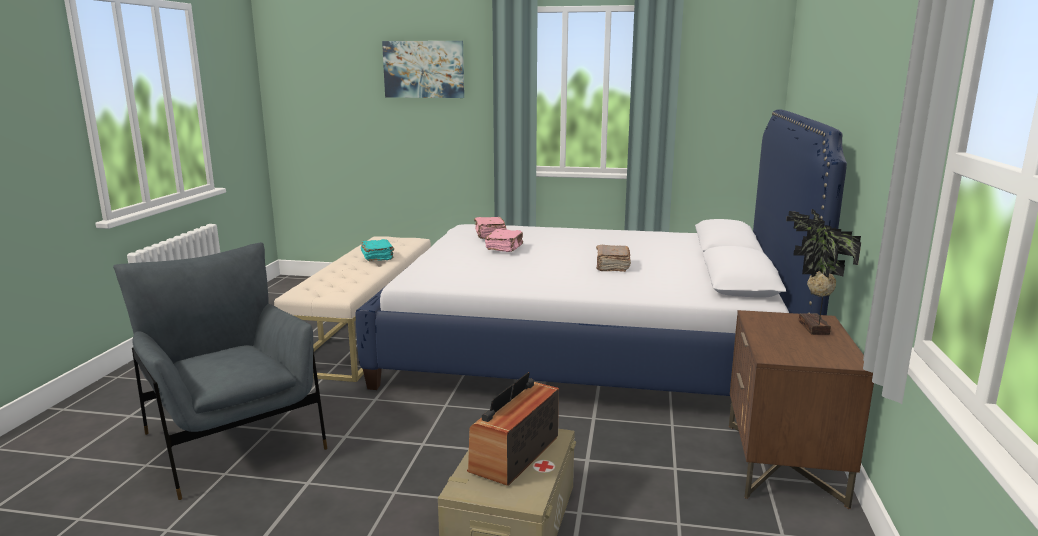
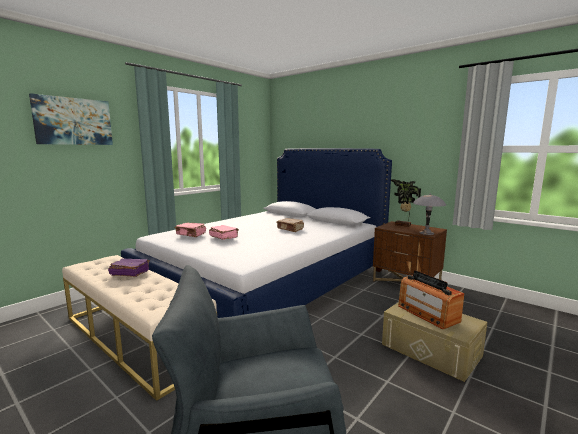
camera: 60 degrees left, 5 degrees down
(378, 257) = (129, 273): turquoise book -> purple book
(782, 353) = (426, 233): none -> grey table lamp

